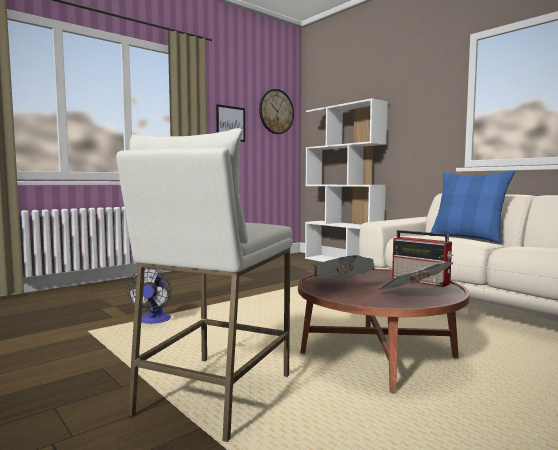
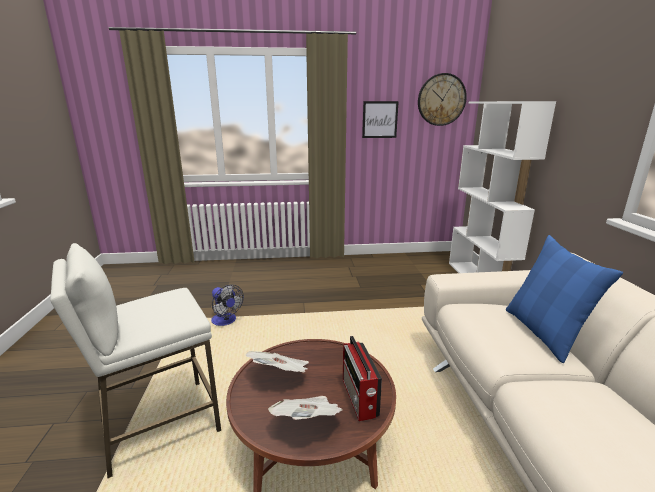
camera: 35 degrees right, 15 degrees up
(153, 321) = (226, 321): fan -> fan turned 75 degrees counterclockwise

